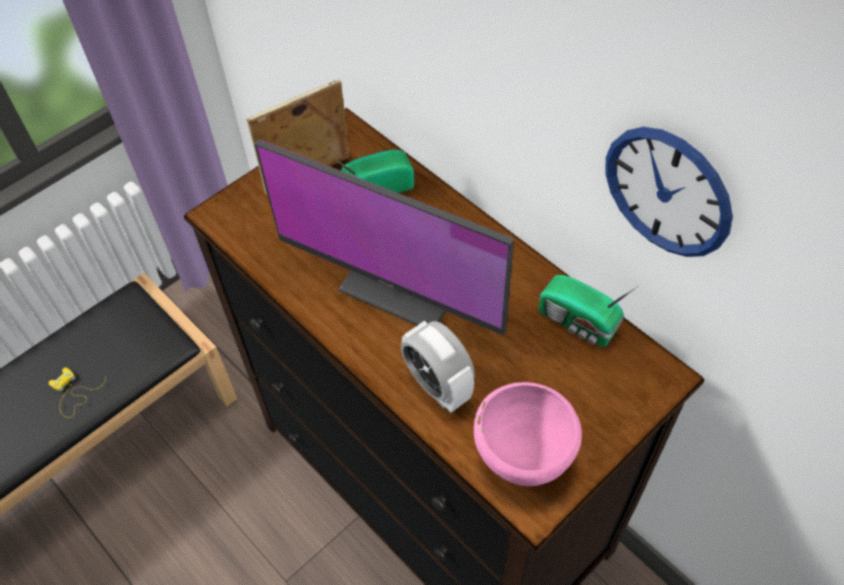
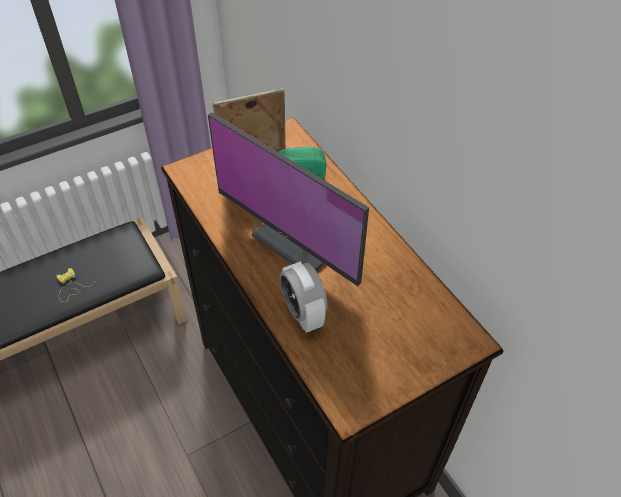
camera: 10 degrees right, 5 degrees down
(521, 456) = (350, 375): pink bowl -> none
(579, 323) = (418, 291): radio -> none
(667, 192) = (491, 196): wall clock -> none

